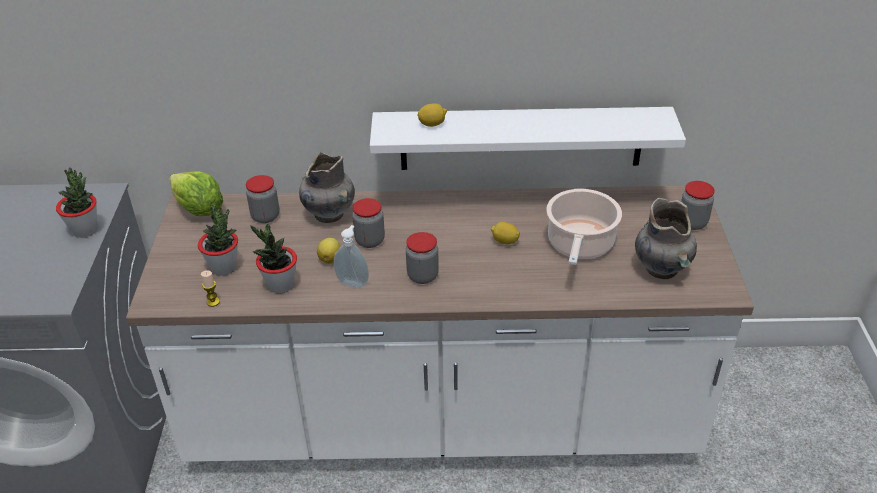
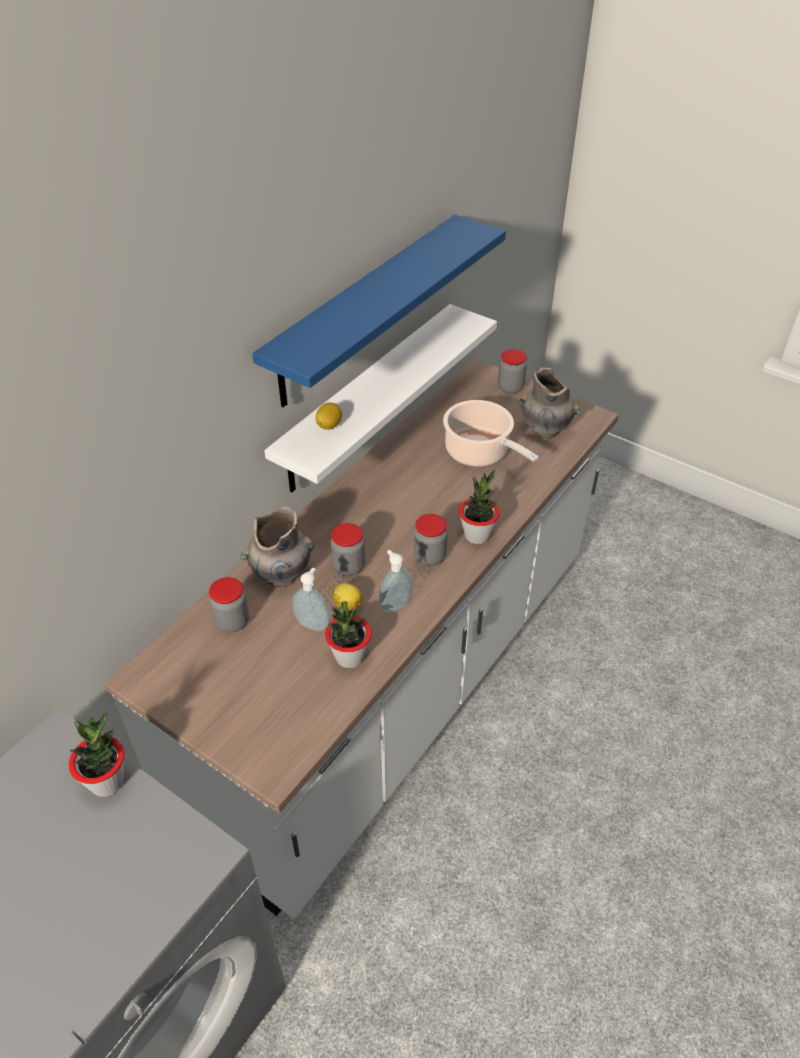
camera: 55 degrees left, 5 degrees up
(199, 210) = (161, 670): lettuce -> none
(213, 302) = (325, 720): candle -> none
(224, 267) = (280, 689): potted plant -> potted plant (477, 535)
(297, 252) = (313, 623): none -> soap dispenser
(505, 241) = (434, 488): lemon -> none
(527, 50) = (365, 310): none -> blue shelf

